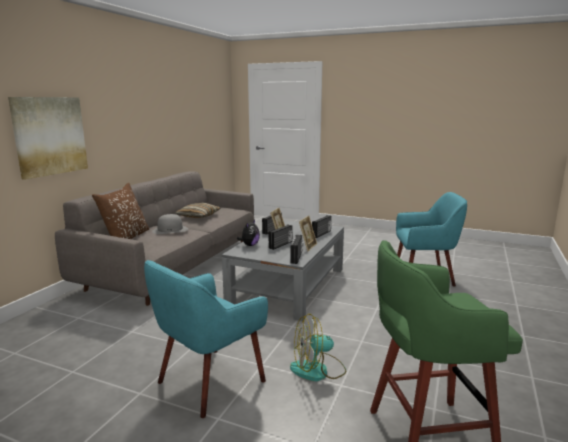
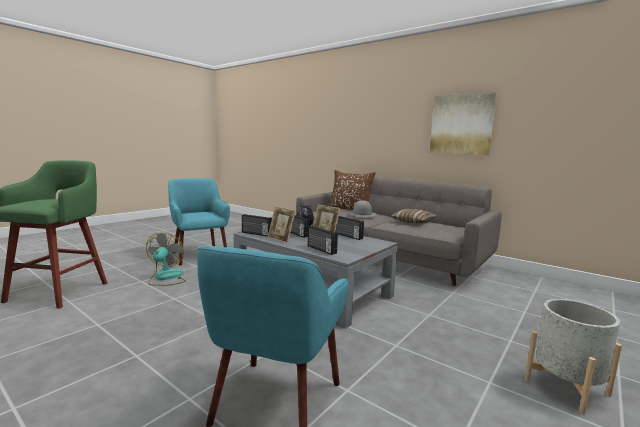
camera: 105 degrees right, 5 degrees down
(50, 136) = (350, 133): picture -> picture (461, 124)
(348, 234) = (566, 388): none -> grey planter

